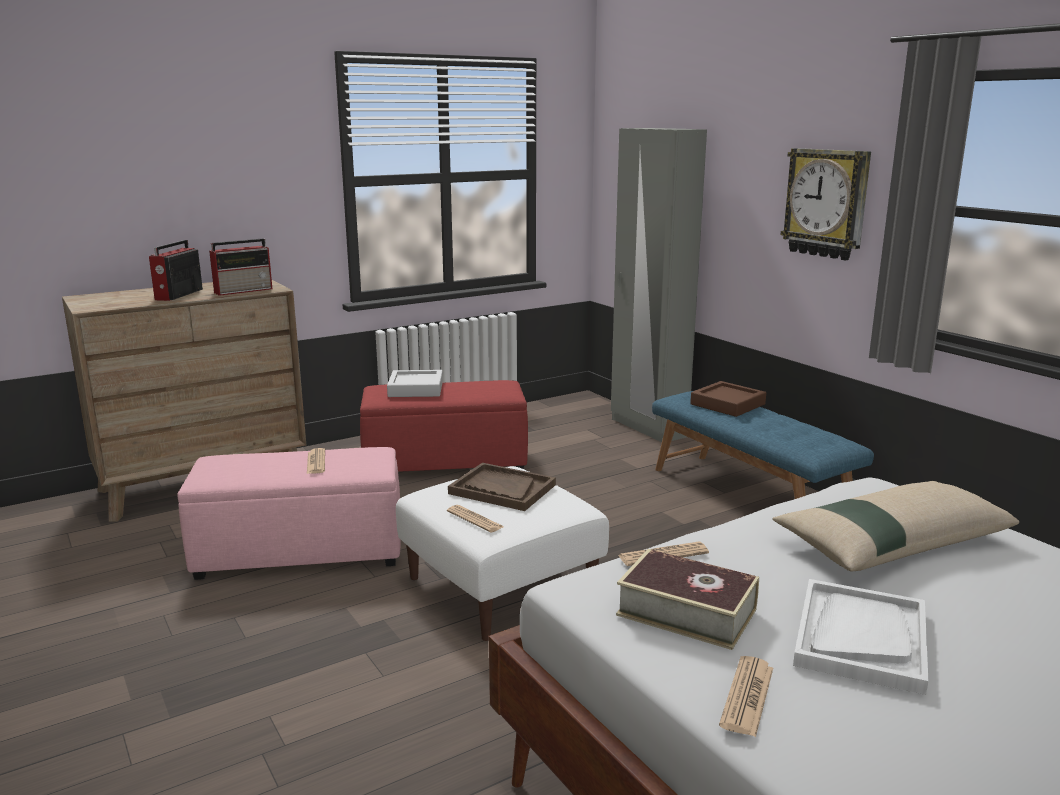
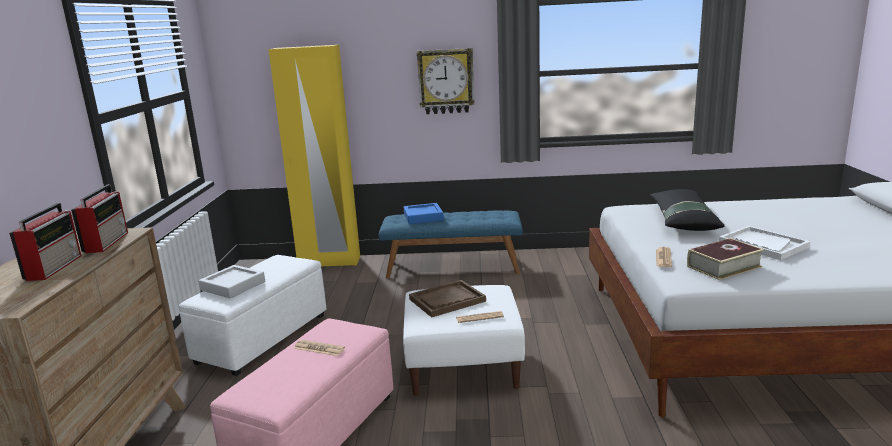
camera: 55 degrees left, 0 degrees up
(178, 295) = (55, 267): radio -> radio turned 135 degrees counterclockwise
(446, 463) = (264, 337): red ottoman -> white ottoman
(648, 428) = (329, 262): grey wardrobe -> yellow wardrobe
(727, 404) = (423, 217): brown tray -> blue tray
(747, 696) = (801, 273): newspaper -> none
(891, 542) = (683, 220): beige pillow -> black pillow

